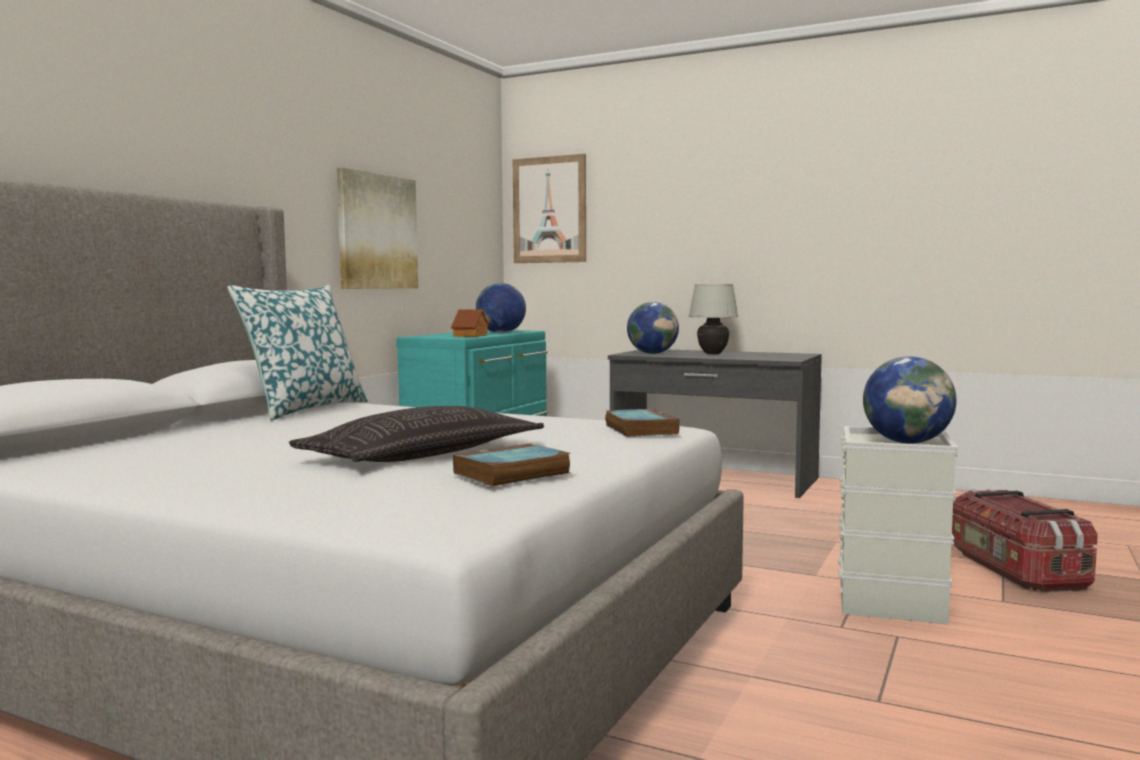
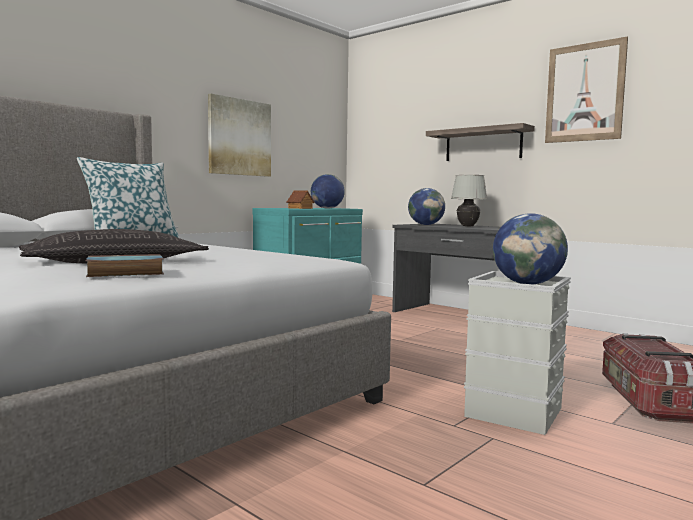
camera: 15 degrees right, 0 degrees up
(549, 210) = (374, 127): picture -> picture (584, 92)
(639, 429) = (301, 259): book -> none
(719, 240) = (483, 144): none -> shelf

